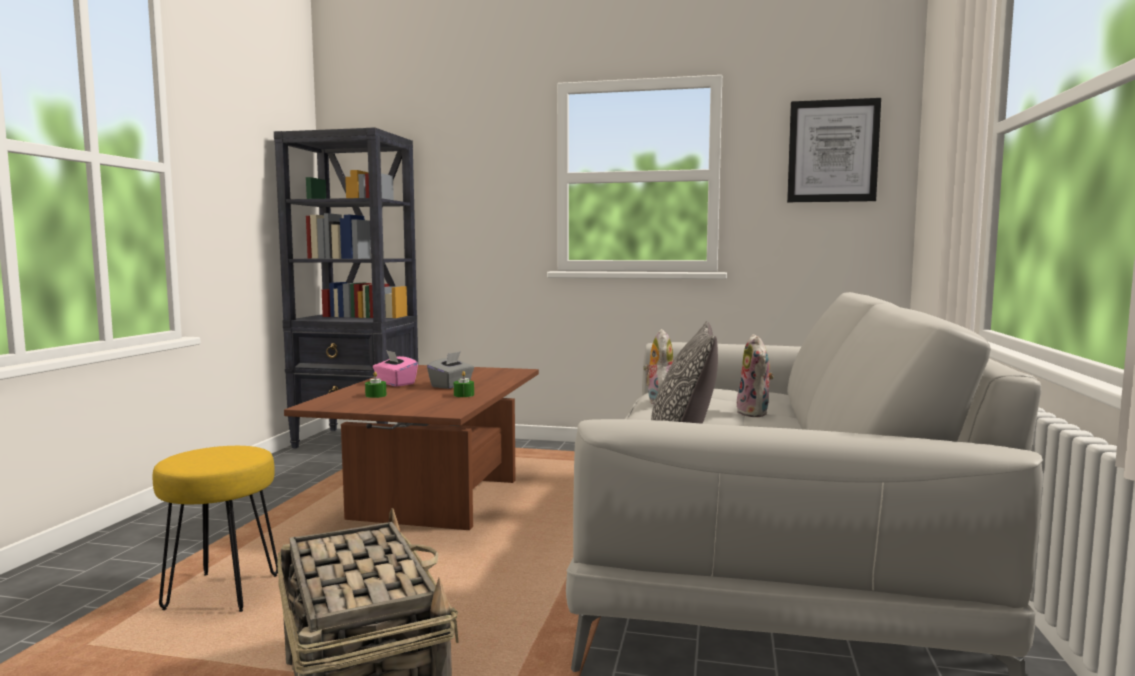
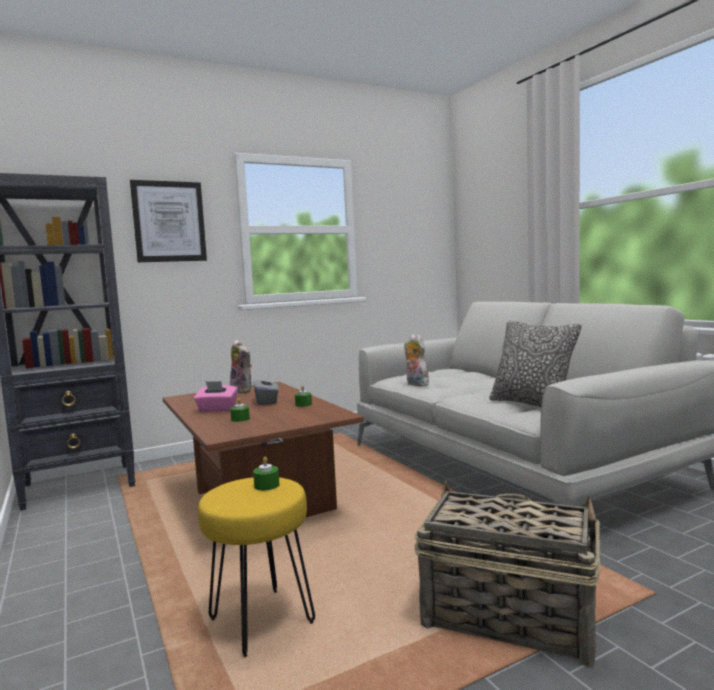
camera: 40 degrees left, 0 degrees up
(234, 455) = (266, 485): none -> green candle
(755, 413) = (480, 379): plush toy -> plush toy (243, 390)
(832, 151) = (414, 216): picture -> picture (169, 221)

